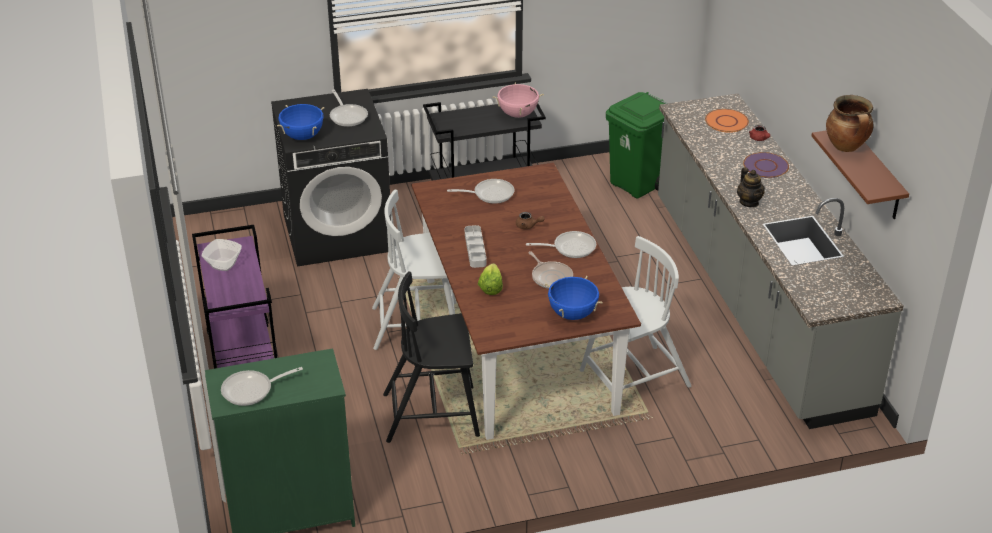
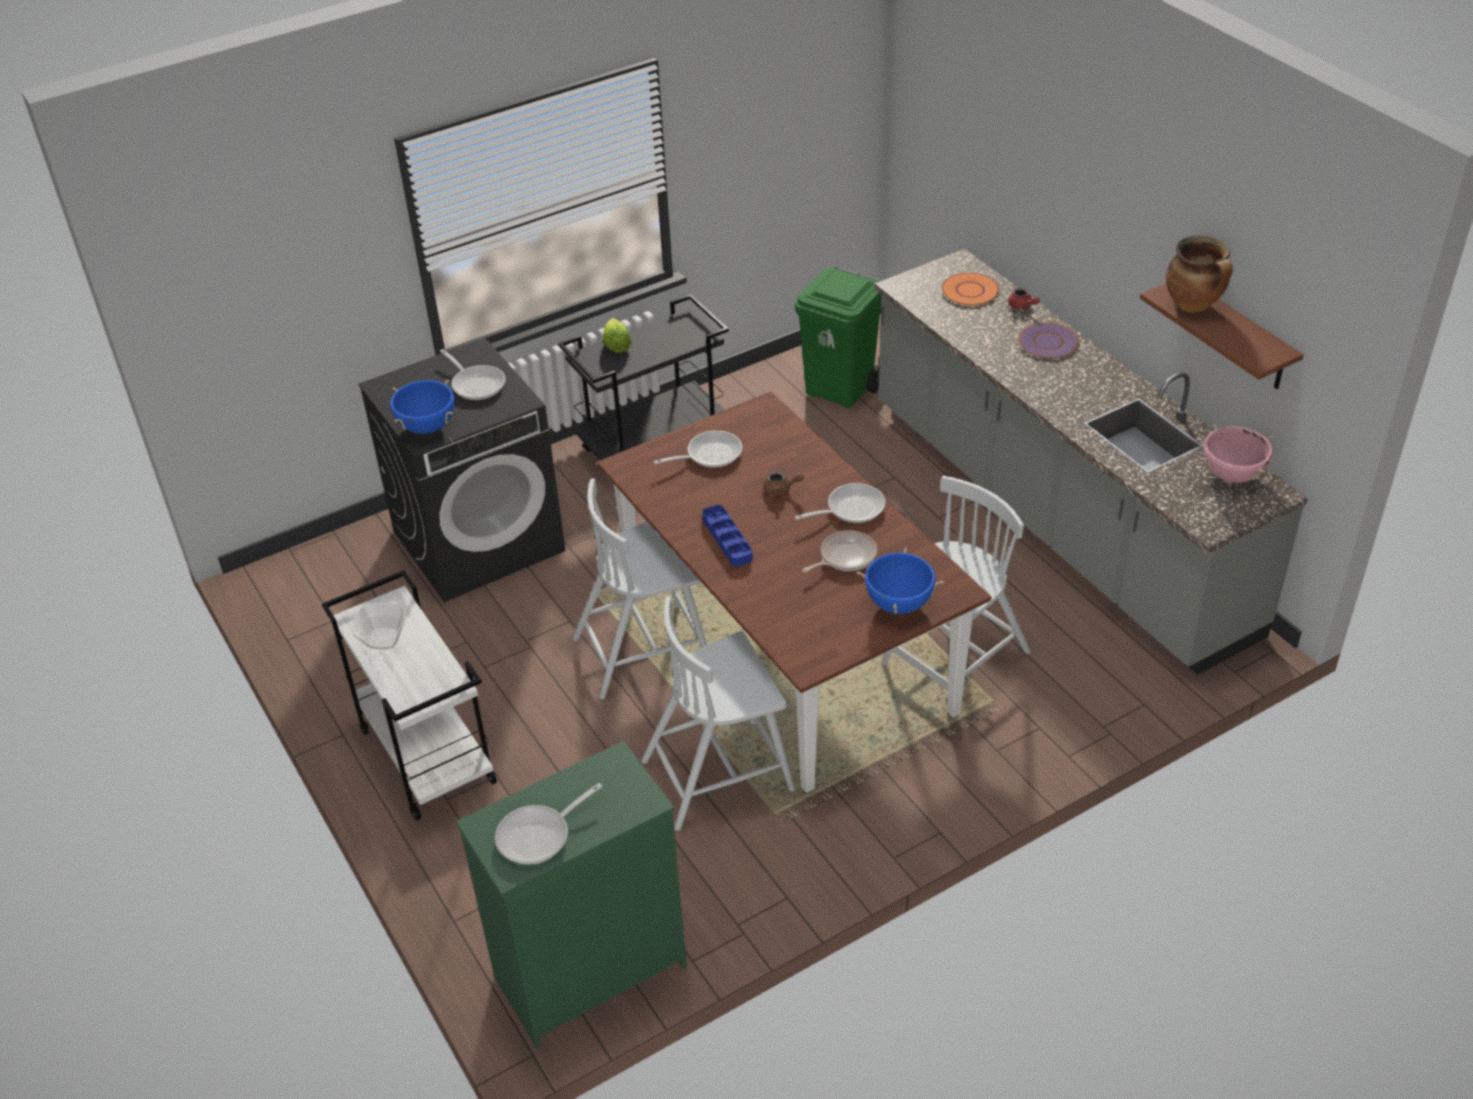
camera: 15 degrees left, 5 degrees up
(242, 358) = (426, 756): purple cart -> white cart
(433, 414) = (720, 773): black chair -> white chair
(475, 249) = (727, 539): grey tray -> blue tray
(490, 287) = (773, 590): lettuce -> lettuce (616, 345)
(518, 114) = (686, 331): pink cooking pot -> pink cooking pot (1232, 475)
(551, 277) = (845, 557): frying pan -> frying pan turned 75 degrees counterclockwise
(749, 202) = (1052, 396): teapot -> none

